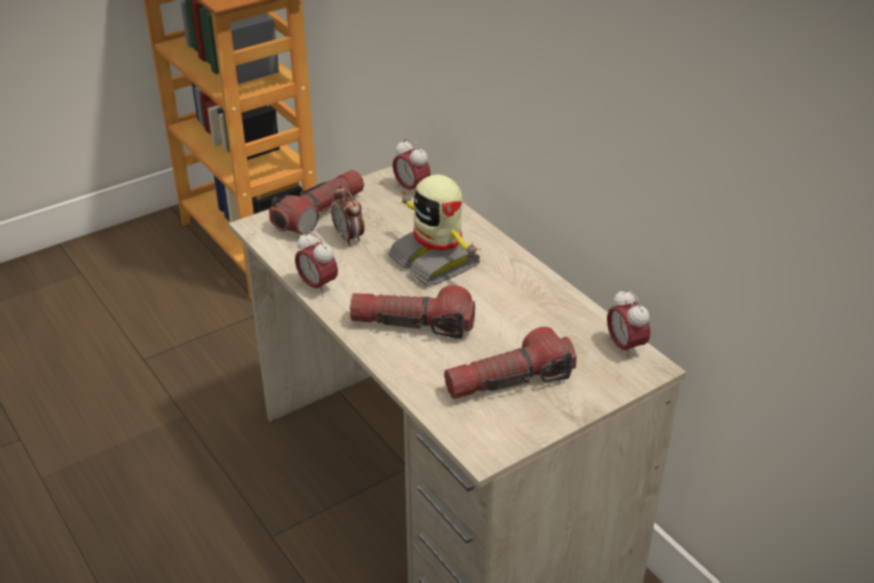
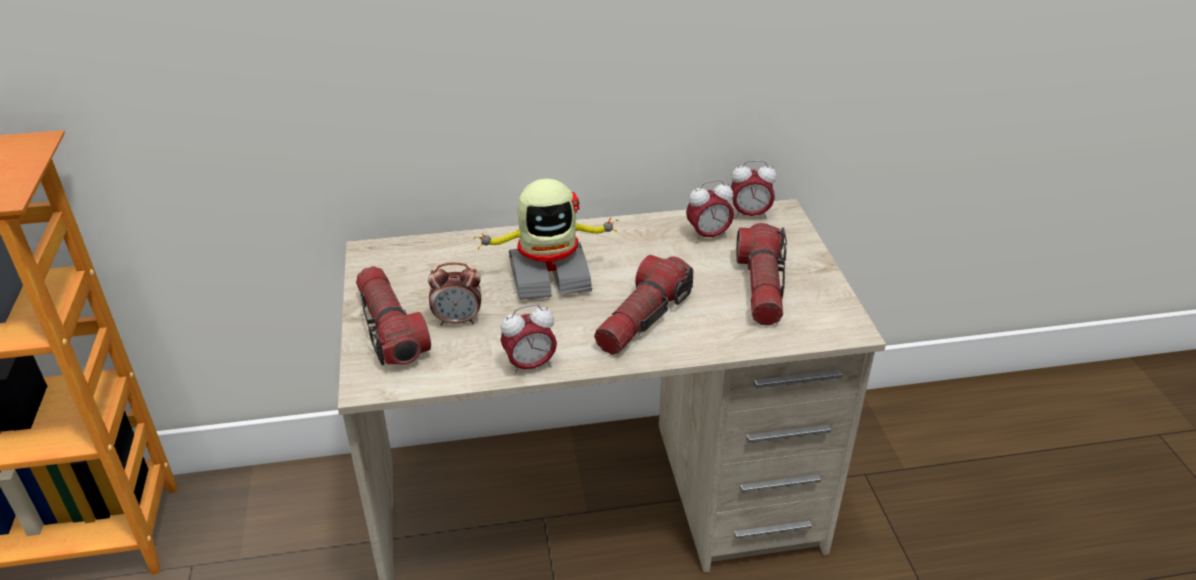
camera: 65 degrees left, 0 degrees up
(411, 189) = (405, 254): alarm clock -> alarm clock (708, 236)

